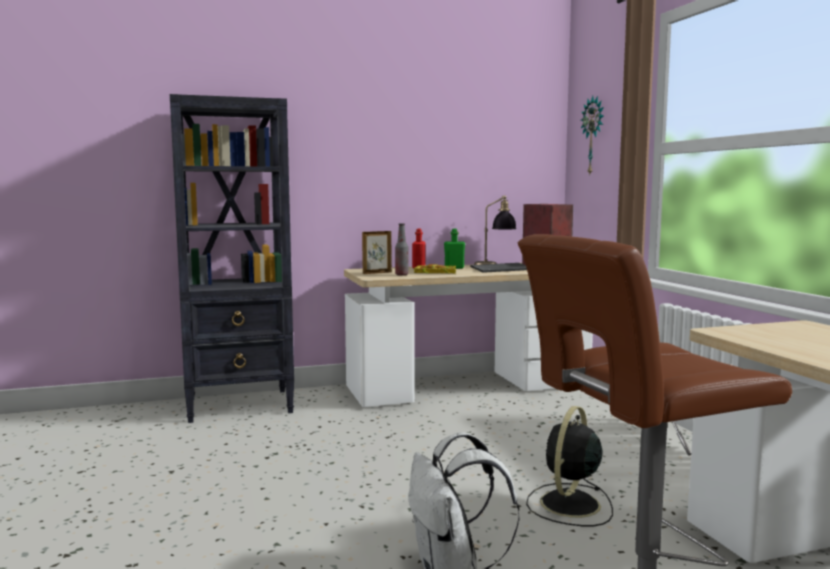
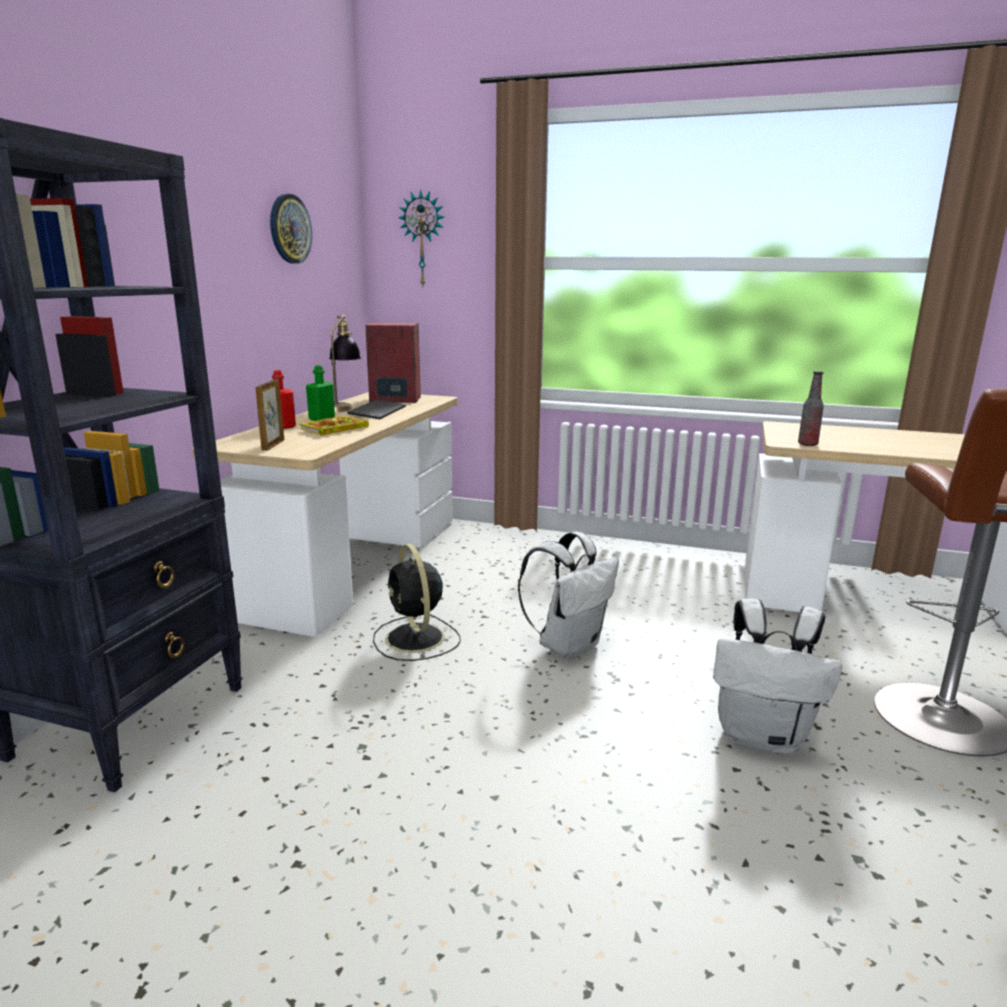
camera: 55 degrees left, 10 degrees up
(401, 275) = (316, 441): bottle -> bottle (807, 444)
(468, 134) = (289, 229): none -> wall clock
(474, 471) = (569, 645): none -> white backpack
(569, 505) = (679, 634): black fan -> black fan (416, 639)

